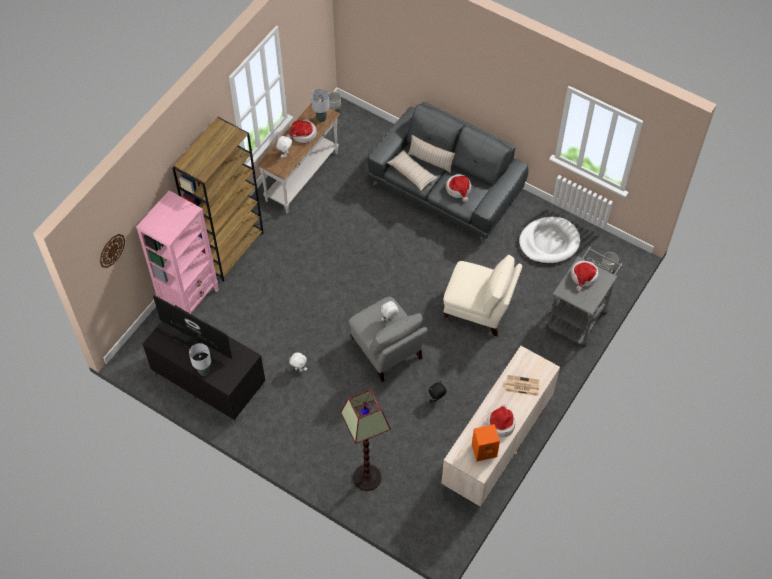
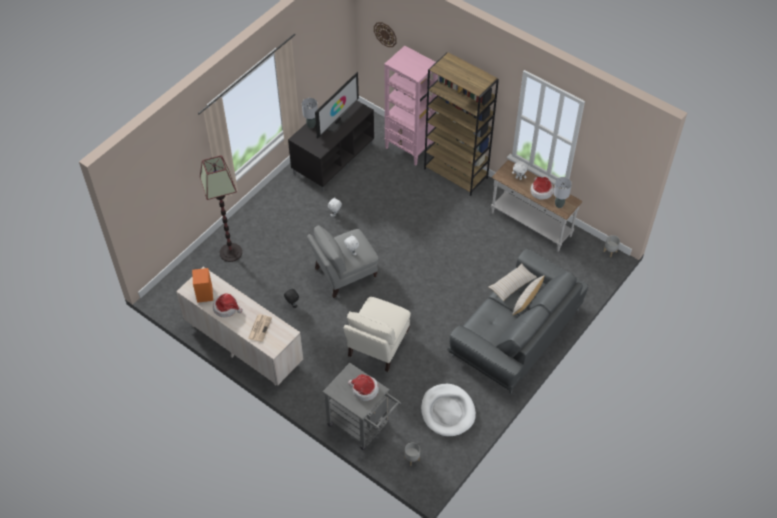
camera: 95 degrees right, 5 degrees down
(459, 189) = (491, 320): hat -> none

